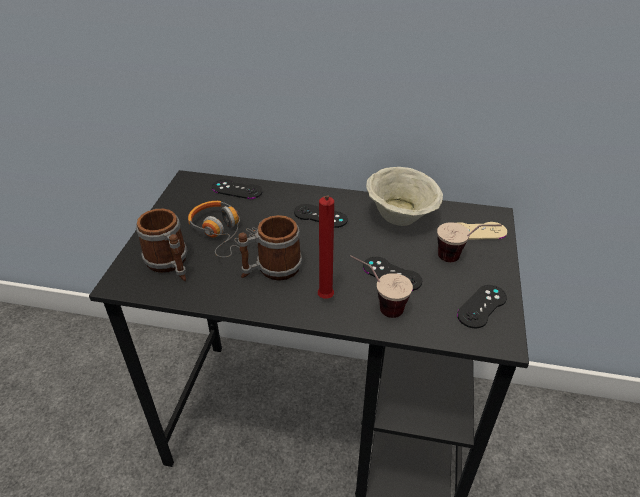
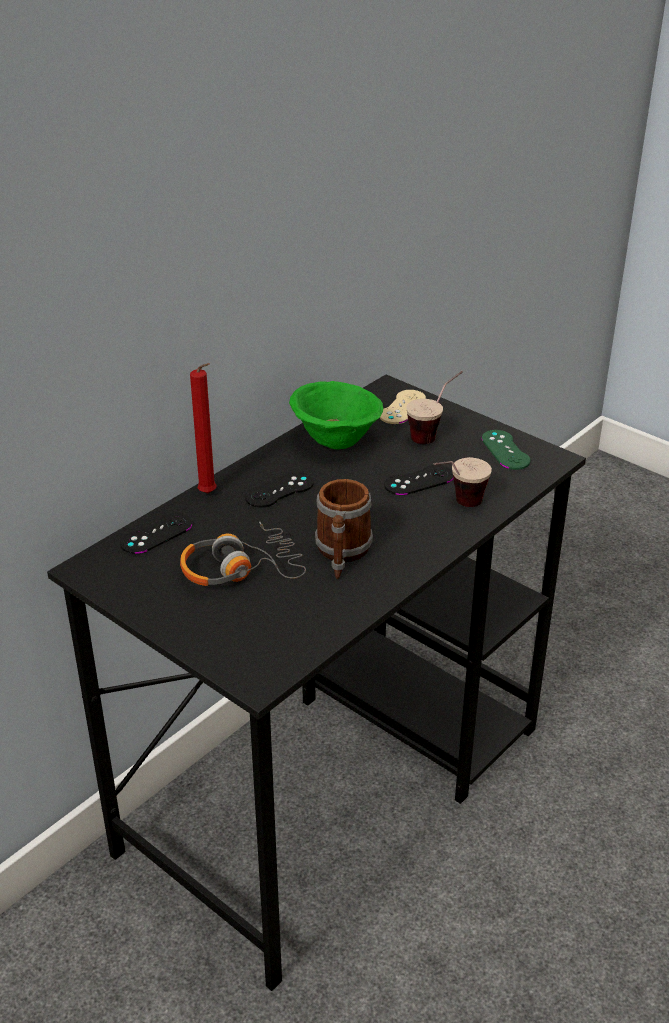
camera: 60 degrees left, 5 degrees down
(170, 264) = (261, 628): mug -> none
(325, 299) = (421, 534): red candle -> red candle (209, 494)
(400, 216) = (334, 440): beige bowl -> green bowl
(482, 306) = (505, 450): black game controller -> green game controller

